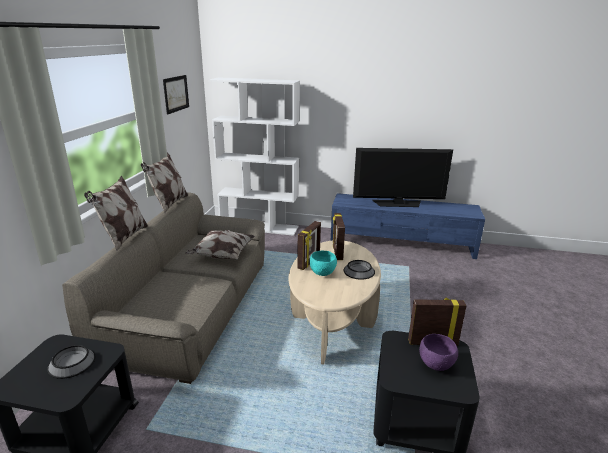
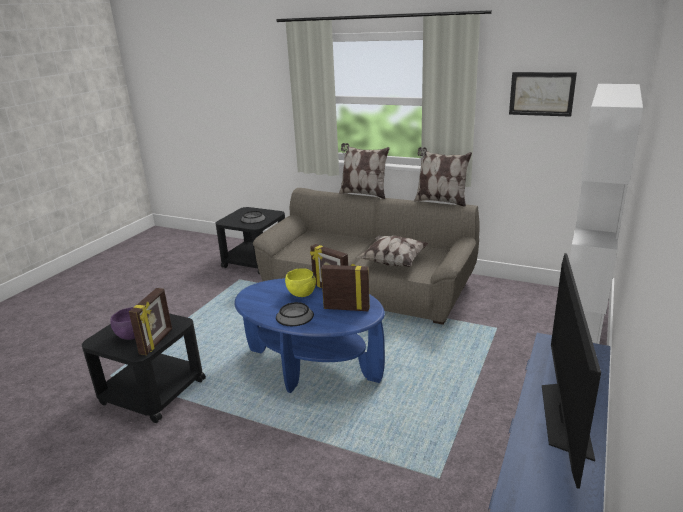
camera: 105 degrees right, 0 degrees up
(323, 273) = (301, 294): turquoise bowl -> yellow bowl
(332, 322) = (312, 366): beige coffee table -> blue coffee table

